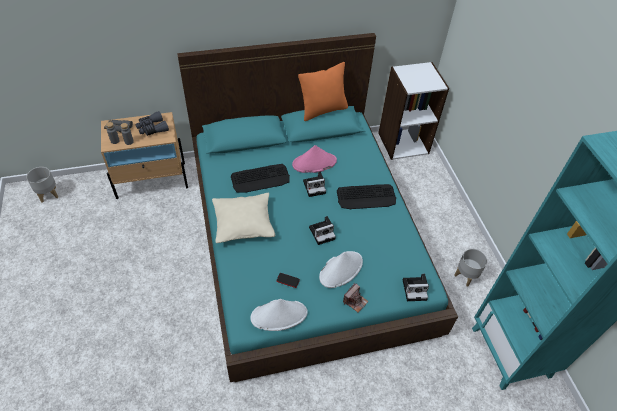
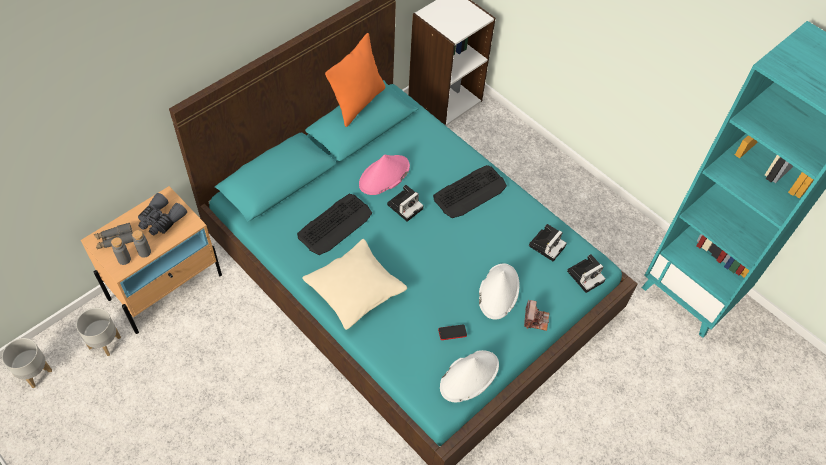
camera: 30 degrees left, 5 degrees up
(322, 232) = (451, 258): camera -> camera (547, 245)
(466, 276) = (604, 232): grey planter -> grey planter (105, 342)

